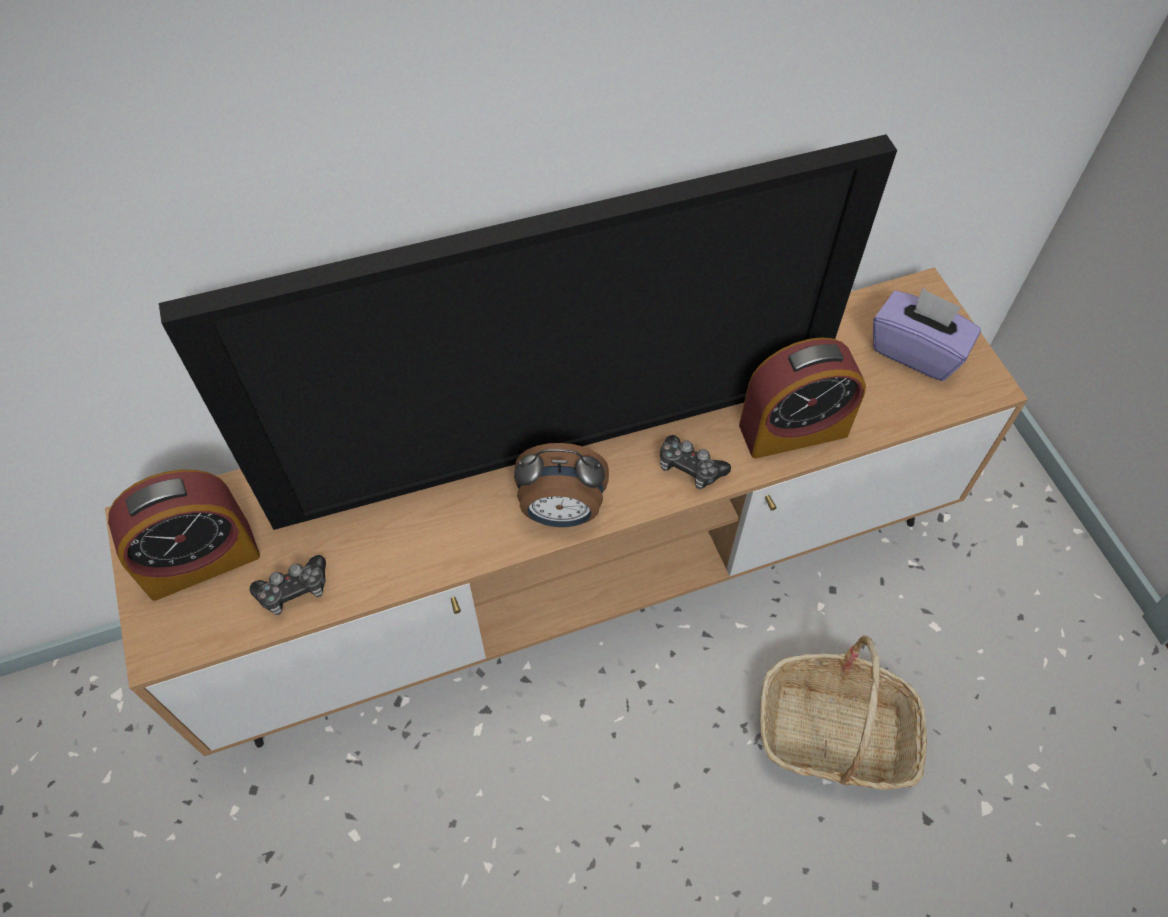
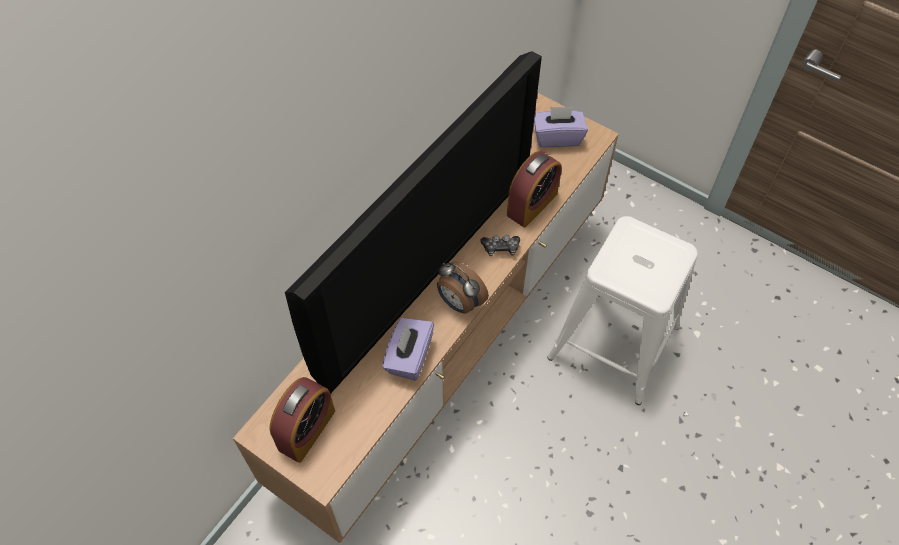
camera: 35 degrees left, 0 degrees up
(294, 590) = (365, 414): game controller -> none
(422, 547) = (409, 357): none -> purple tissue box
(561, 512) = (459, 302): alarm clock -> alarm clock turned 75 degrees clockwise
(835, 733) = (614, 342): basket -> white stool

